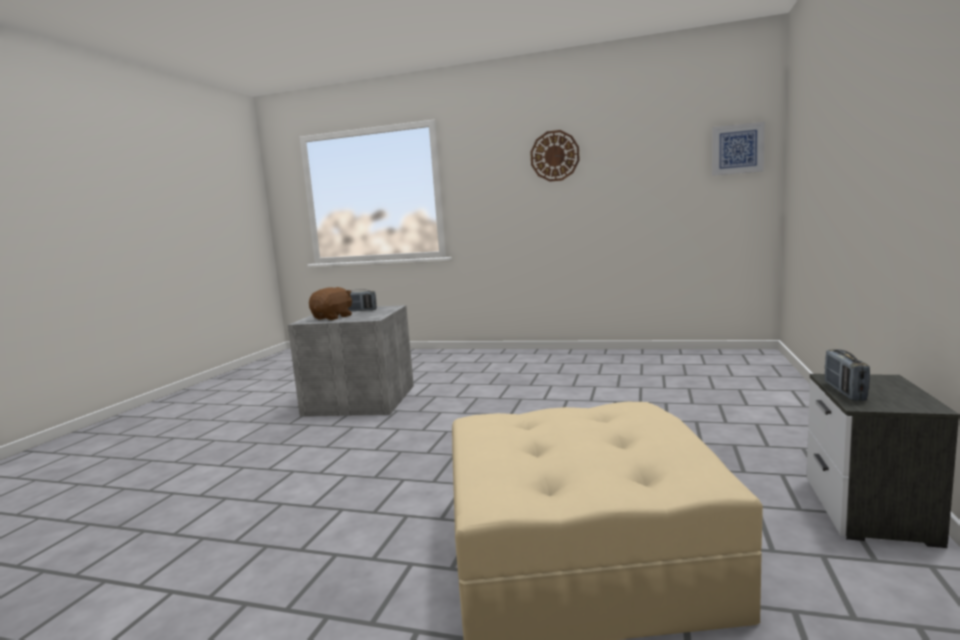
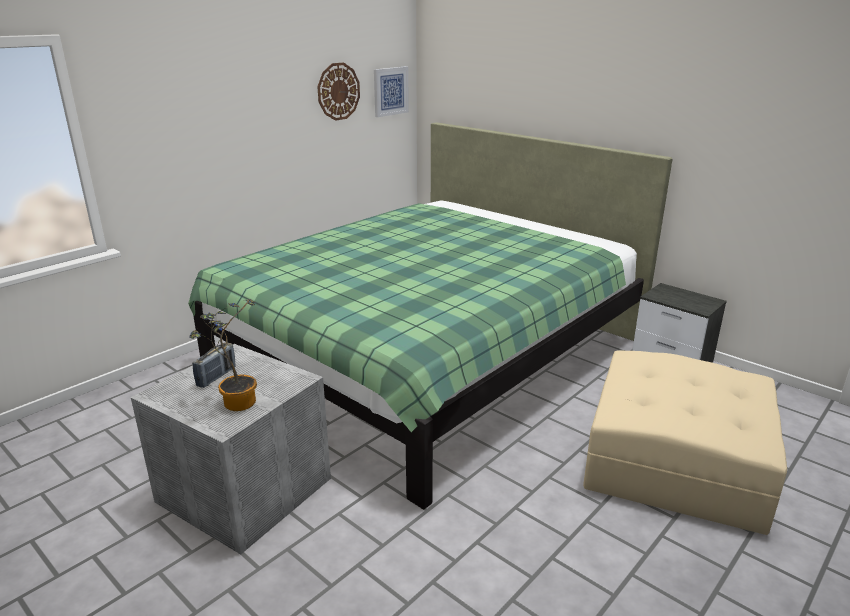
camera: 65 degrees left, 15 degrees up
(333, 317) = (235, 402): brown plush toy -> potted plant
(554, 156) = (240, 97): wall clock -> wall clock (338, 91)
(607, 394) = (428, 353): none -> green bed
(844, 392) = (680, 304): radio -> none

